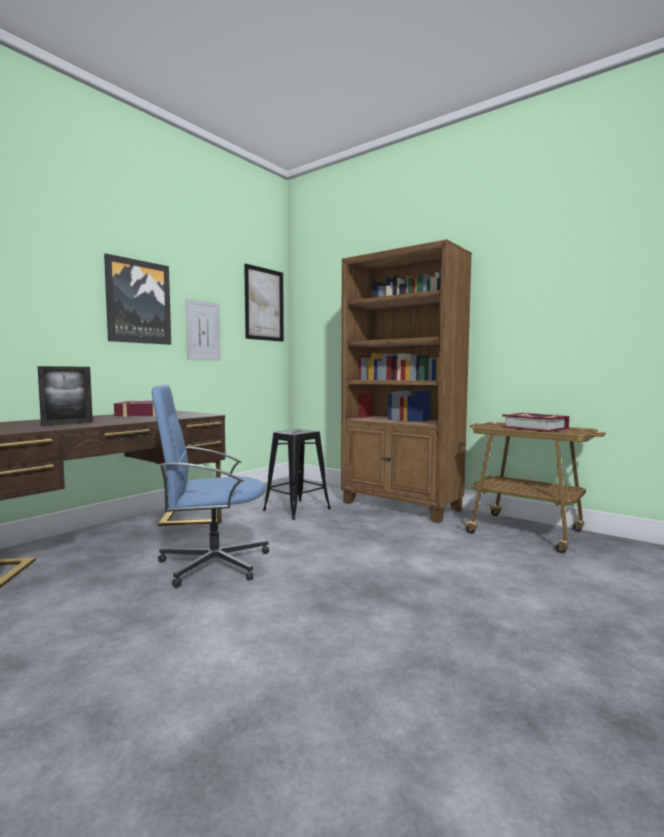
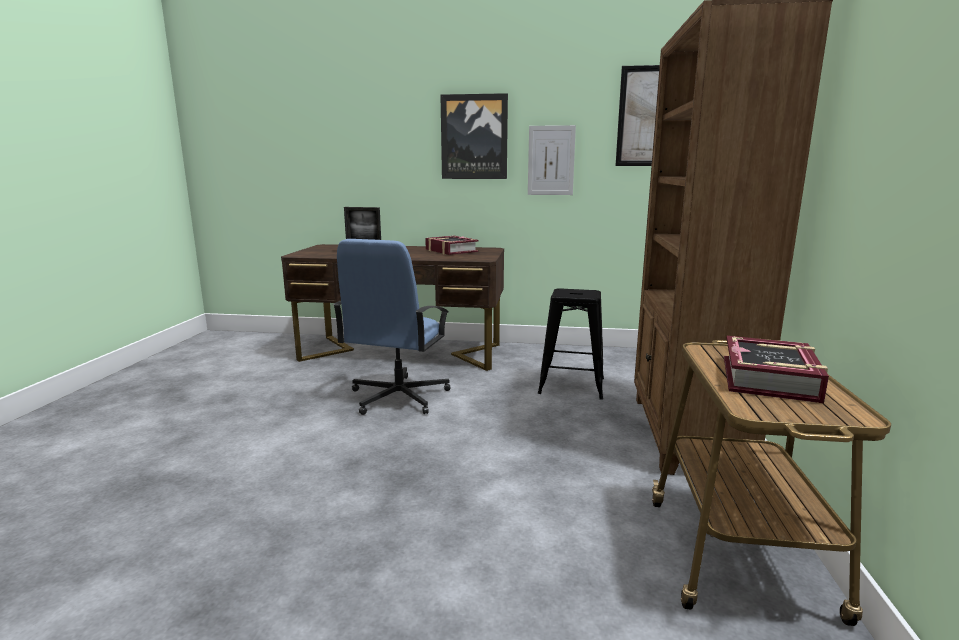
camera: 60 degrees right, 10 degrees up
(212, 563) = (397, 397): blue office chair -> blue office chair turned 120 degrees counterclockwise

